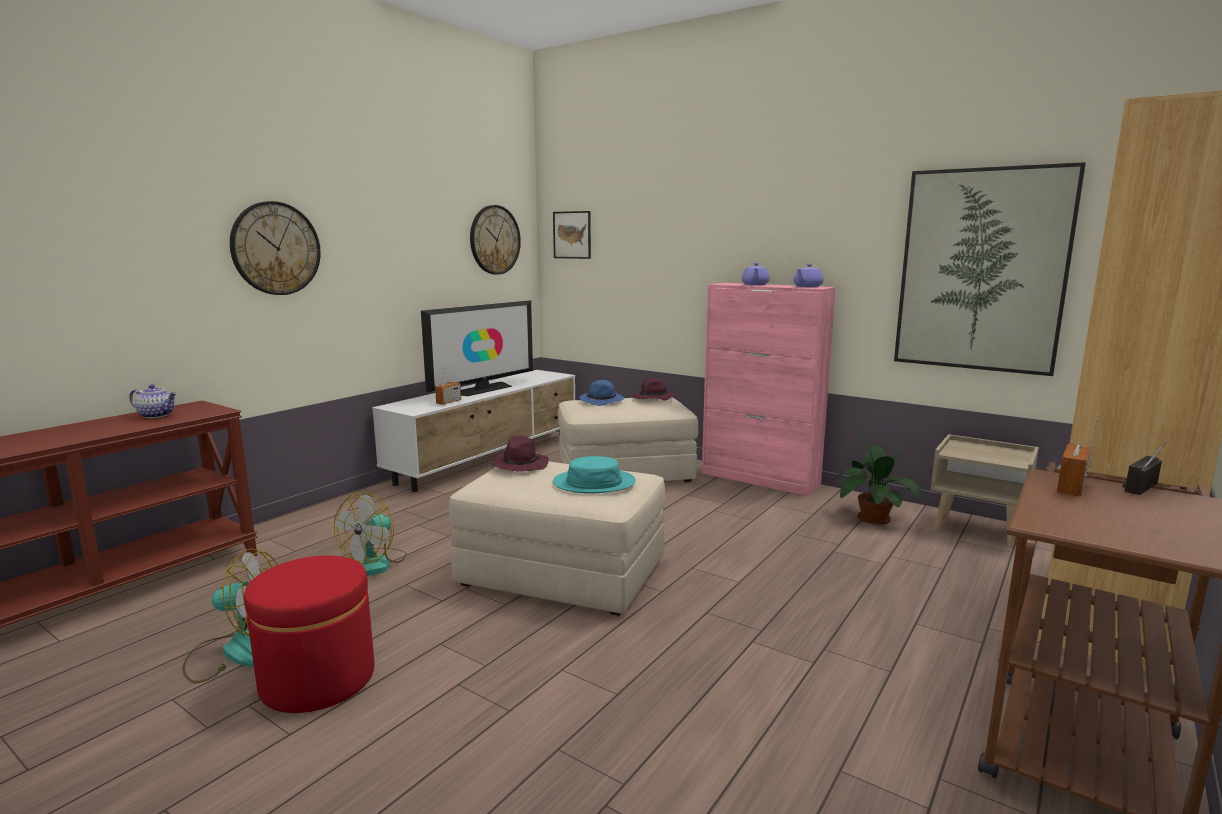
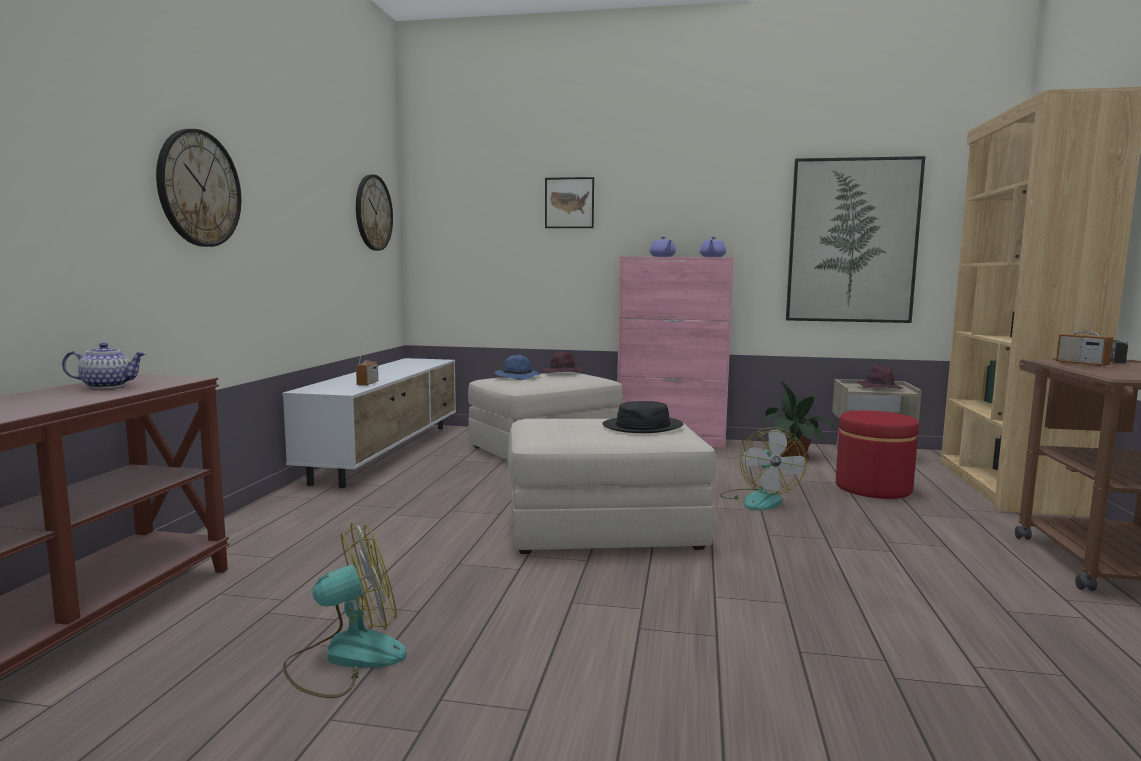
camera: 25 degrees left, 5 degrees down
(318, 679) = (487, 658): red ottoman -> red ottoman (873, 488)
(373, 564) = (393, 553): fan -> fan (759, 499)
(482, 389) = (382, 373): television -> none
(520, 465) = (545, 422): purple hat -> purple hat (879, 388)
(572, 235) = (447, 213): picture -> picture (569, 203)
(594, 483) = (642, 426): turquoise hat -> black hat
(1070, 488) = (1082, 364): radio -> radio turned 45 degrees counterclockwise

